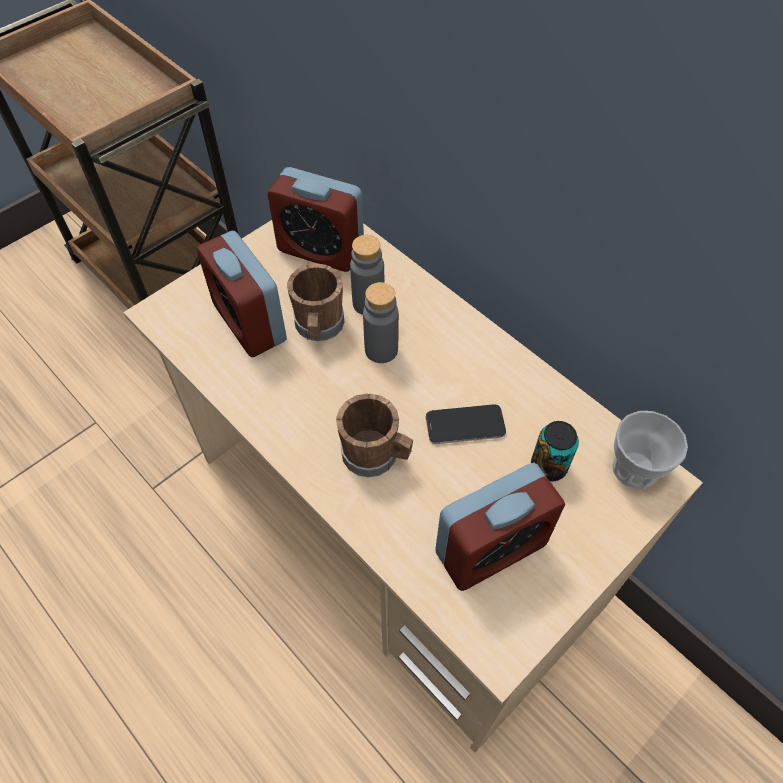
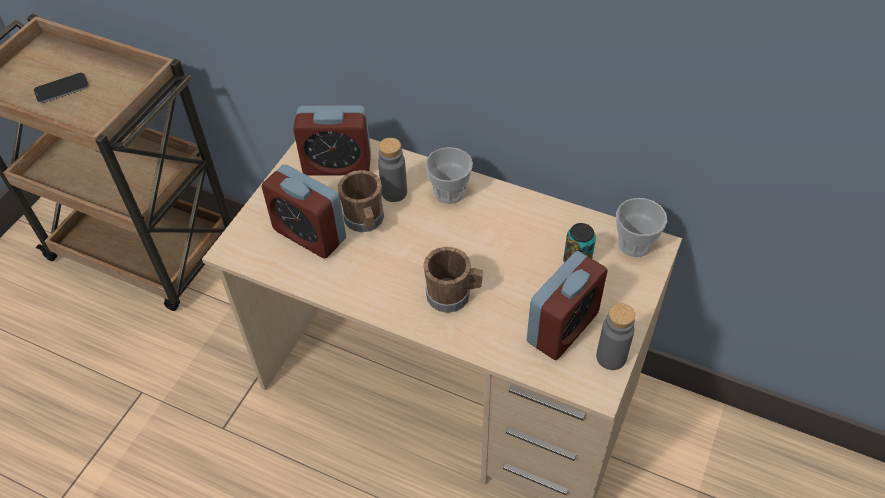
camera: 20 degrees left, 5 degrees down
(381, 350) = (420, 222): grey bottle -> grey bottle (611, 357)
(432, 323) = (449, 192): none -> cup
(465, 425) = (507, 254): phone -> phone (62, 89)

